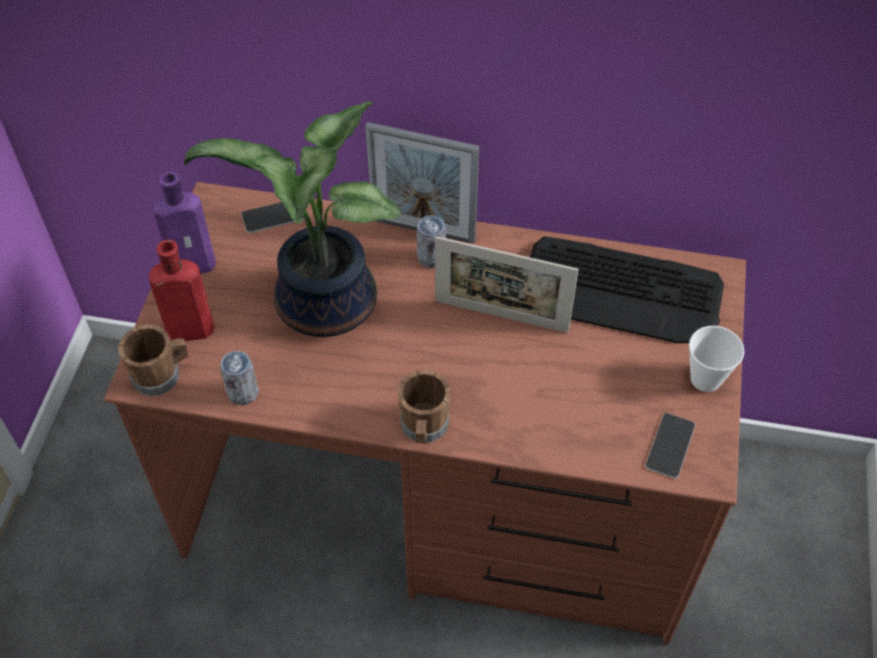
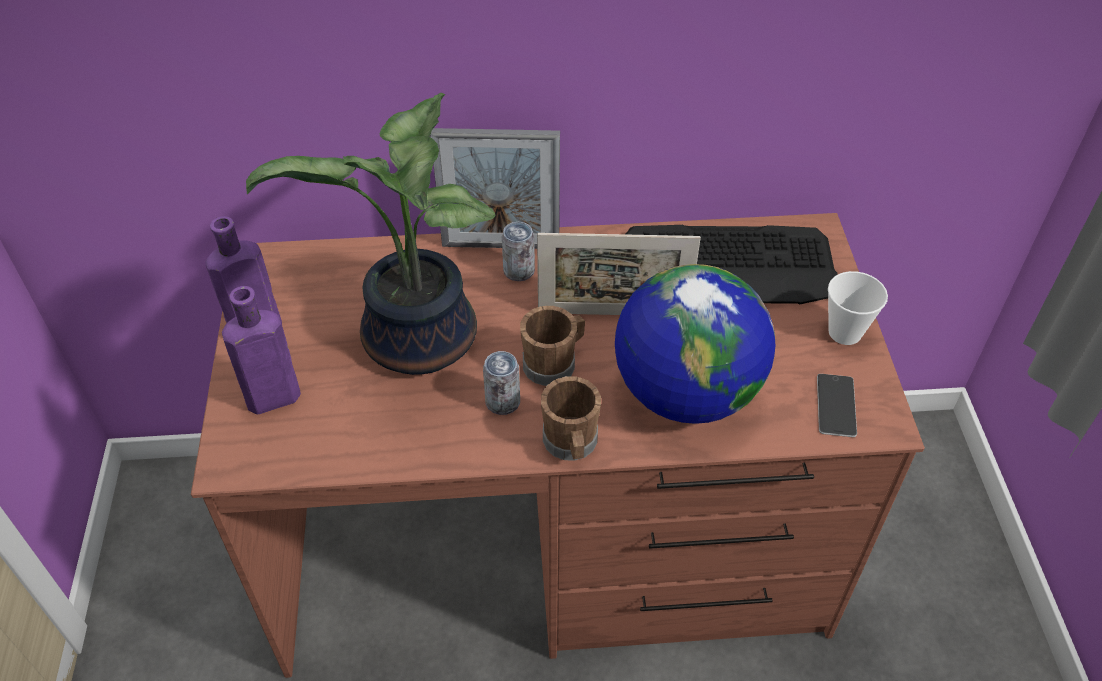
camera: 15 degrees left, 5 degrees down
(161, 374) = (253, 452): brown mug -> brown mug (554, 363)
(187, 331) = (269, 399): red bottle -> purple bottle
(243, 393) = (355, 452): can -> can (503, 402)
(273, 216) = (332, 262): phone -> none
(539, 403) = (685, 392): none -> globe

